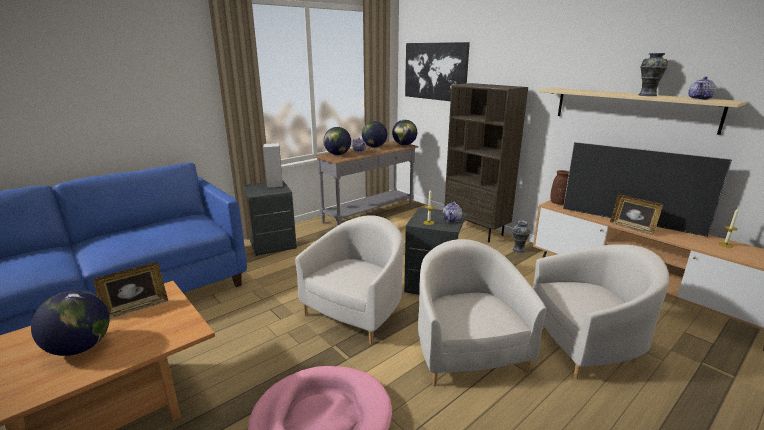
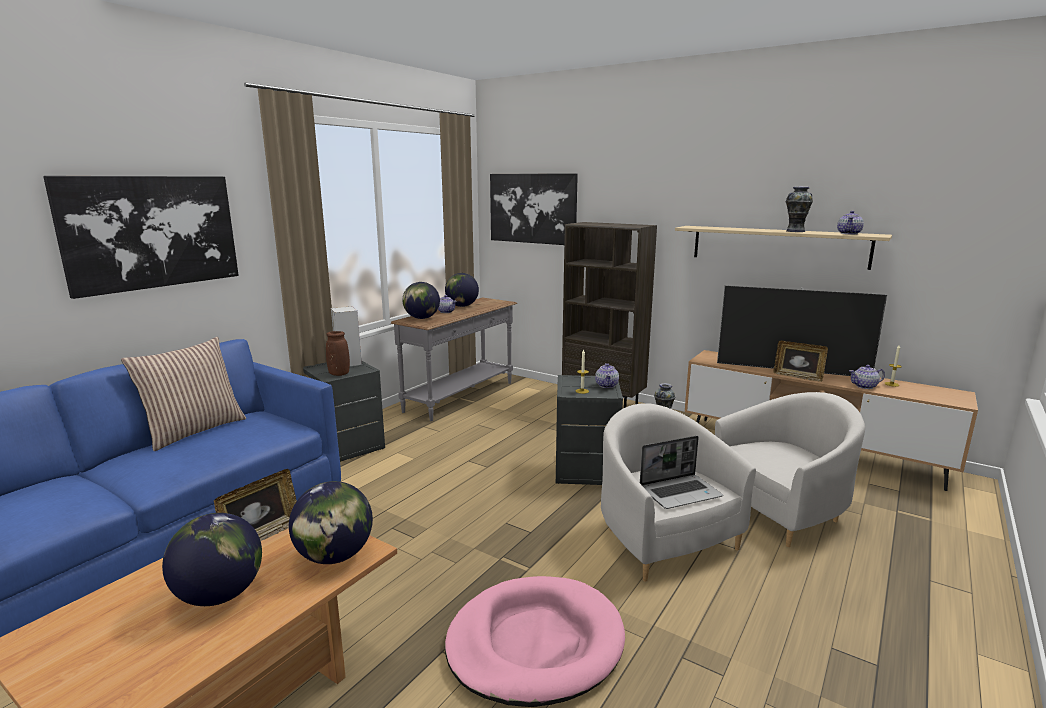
camera: 15 degrees left, 5 degrees down
(129, 84) = (152, 232): none -> picture
(148, 224) = (194, 430): none -> pillow
(357, 311) = (508, 514): white armchair -> none
(404, 145) = (498, 301): globe -> globe (334, 556)
(478, 318) = (680, 492): none -> laptop
(558, 203) = (708, 357): brown vase -> brown vase (339, 374)
(695, 244) = (864, 386): none -> teapot

